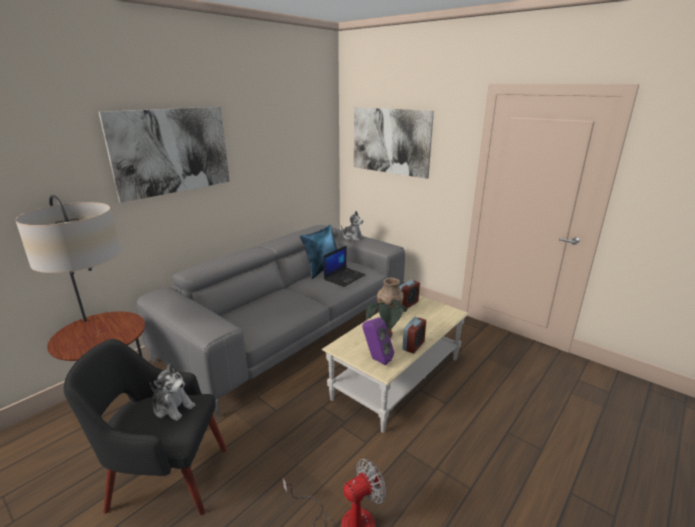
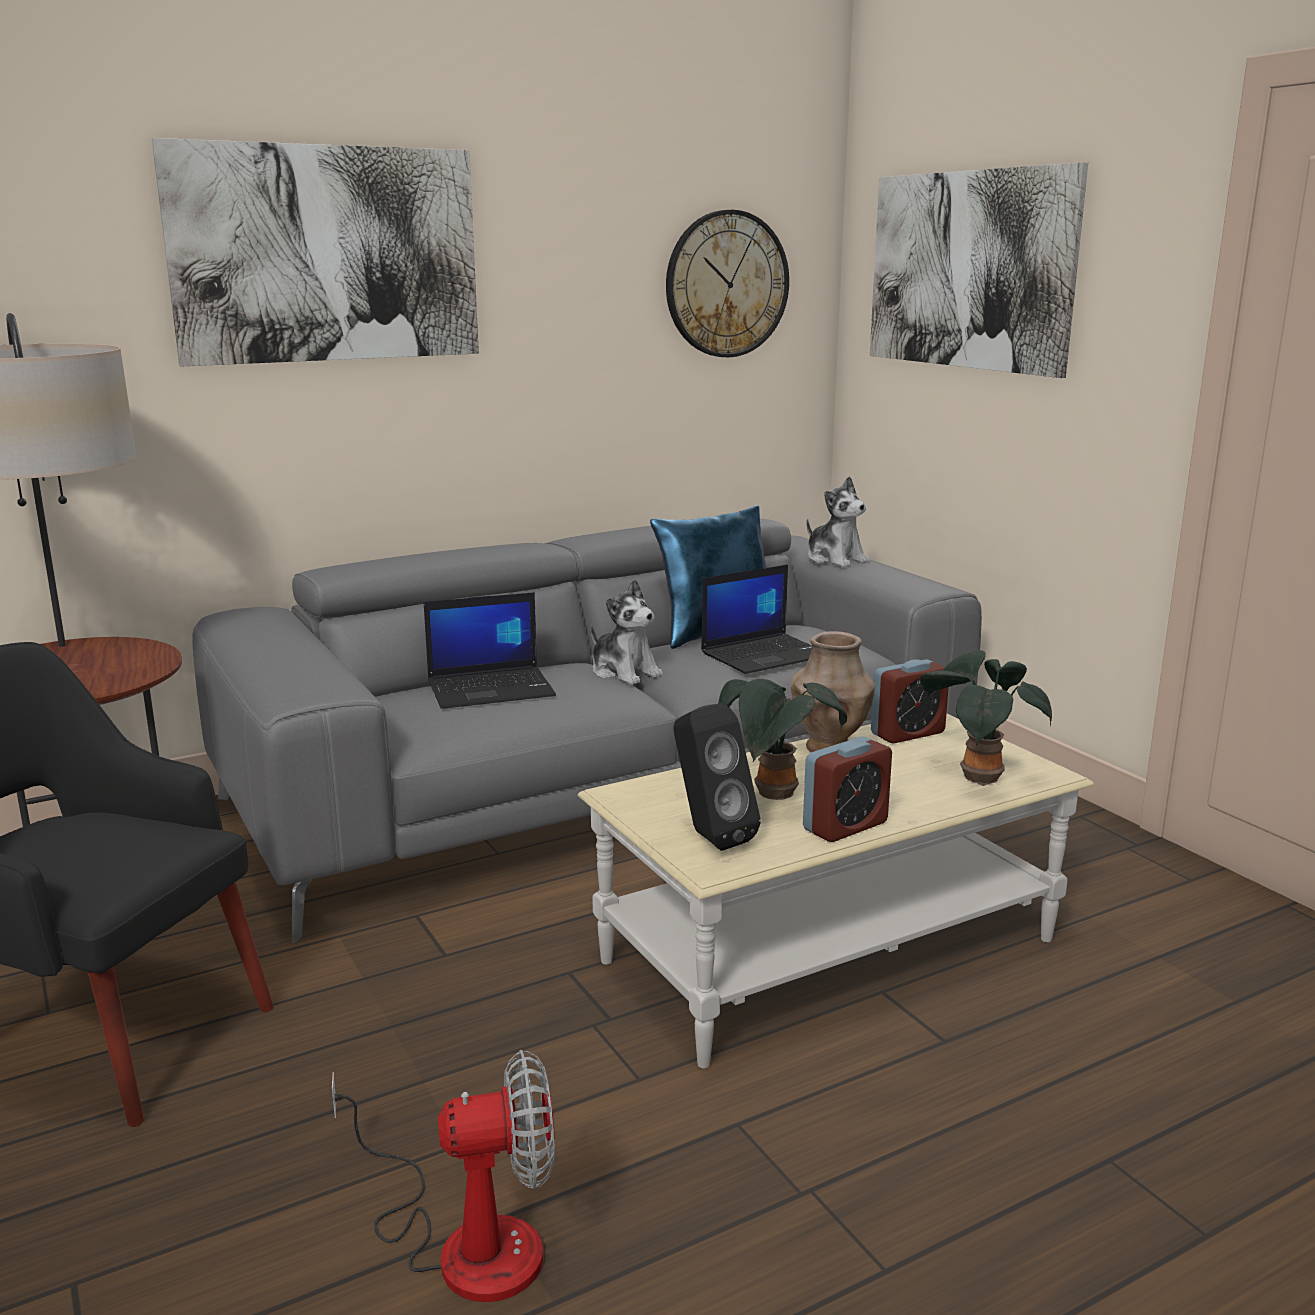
camera: 20 degrees right, 5 degrees down
(173, 407) = (130, 836): plush toy -> plush toy (624, 672)
(262, 307) = (492, 688): none -> laptop
(306, 146) = (726, 284): none -> wall clock
(376, 359) = (709, 837): purple speaker -> black speaker
(437, 318) = (976, 777): none -> potted plant

